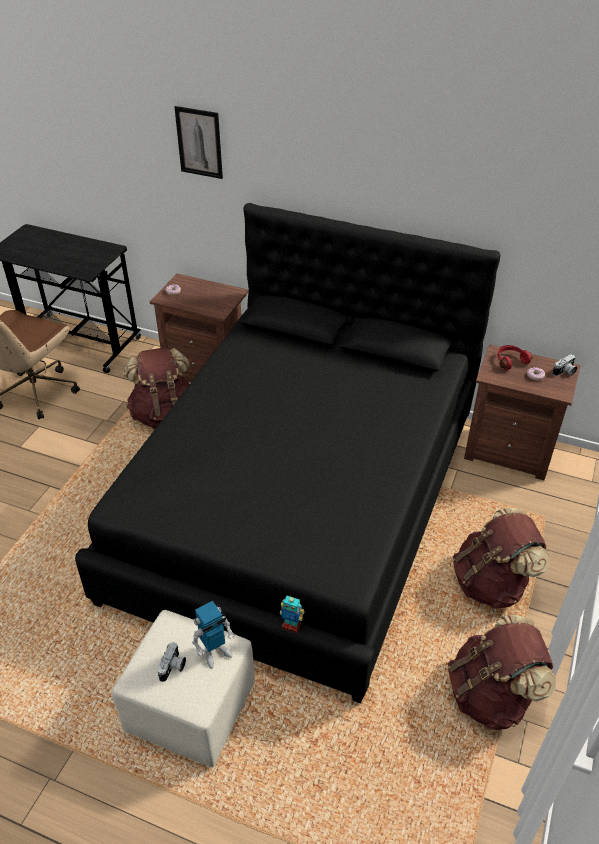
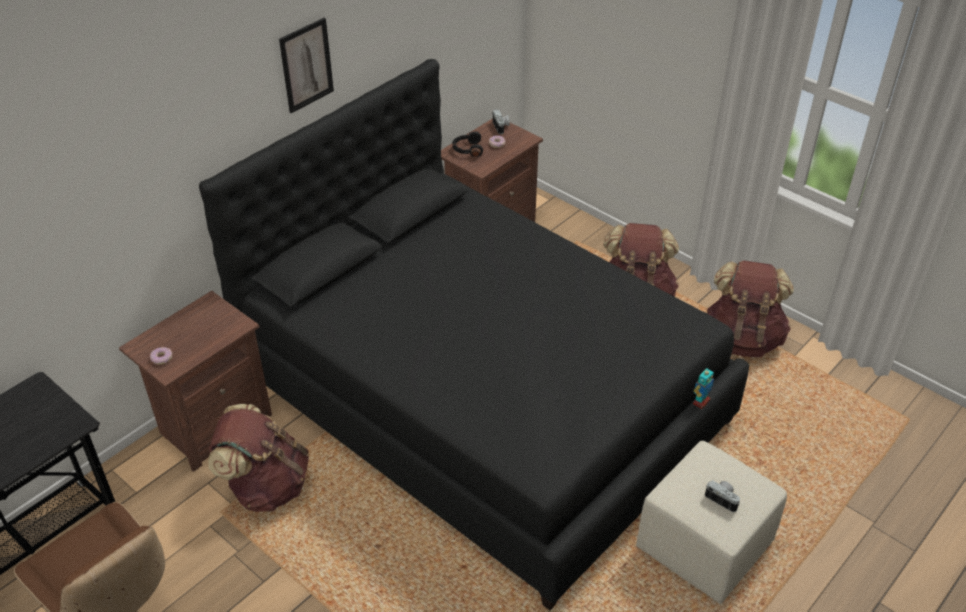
camera: 70 degrees left, 0 degrees up
(199, 142) = (113, 155): picture -> picture (306, 65)
(215, 652) = (713, 464): toy robot -> none
(510, 361) = (467, 150): red headphones -> black headphones

